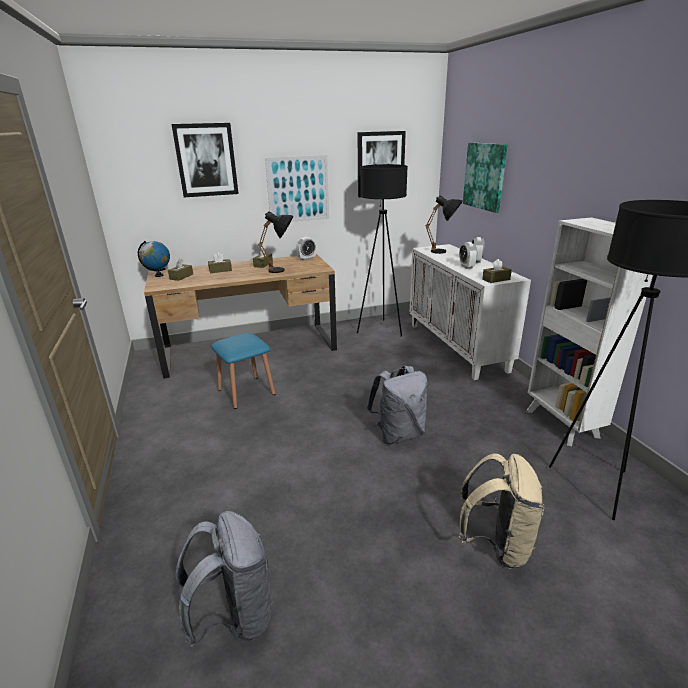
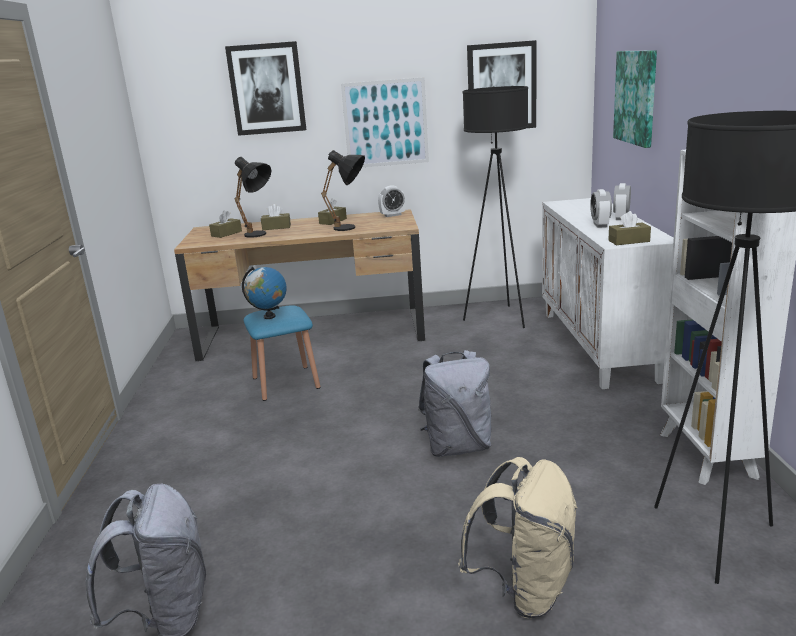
camera: 15 degrees right, 5 degrees down
(159, 275) = (202, 232): globe -> globe (269, 316)
(444, 252) = (583, 207): black table lamp -> black table lamp (259, 235)

